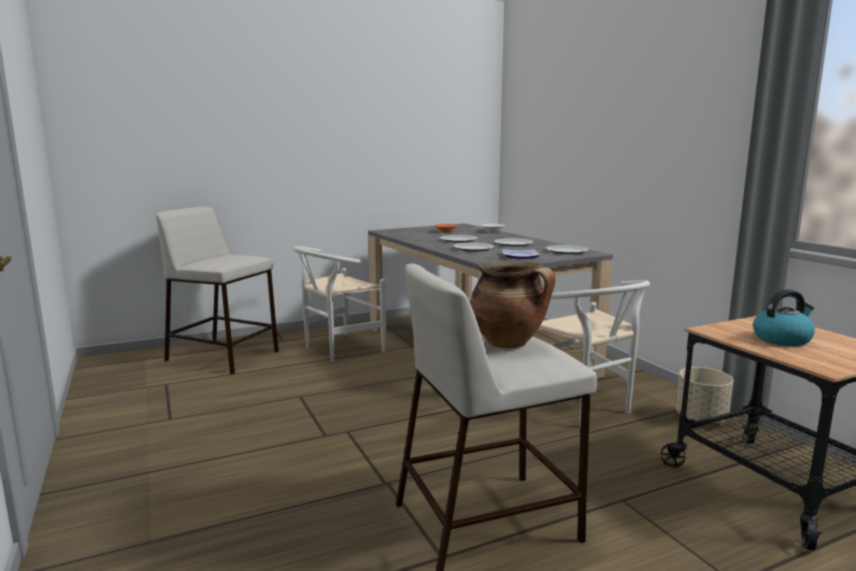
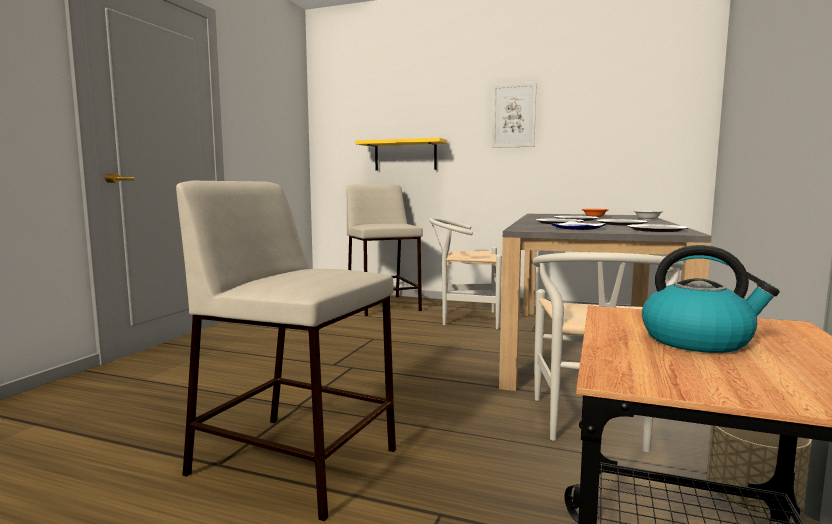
camera: 45 degrees right, 5 degrees down
(209, 169) = (405, 155): none -> yellow shelf
(336, 127) = (513, 115): none -> picture
(510, 343) = (324, 271): cooking pot -> none

